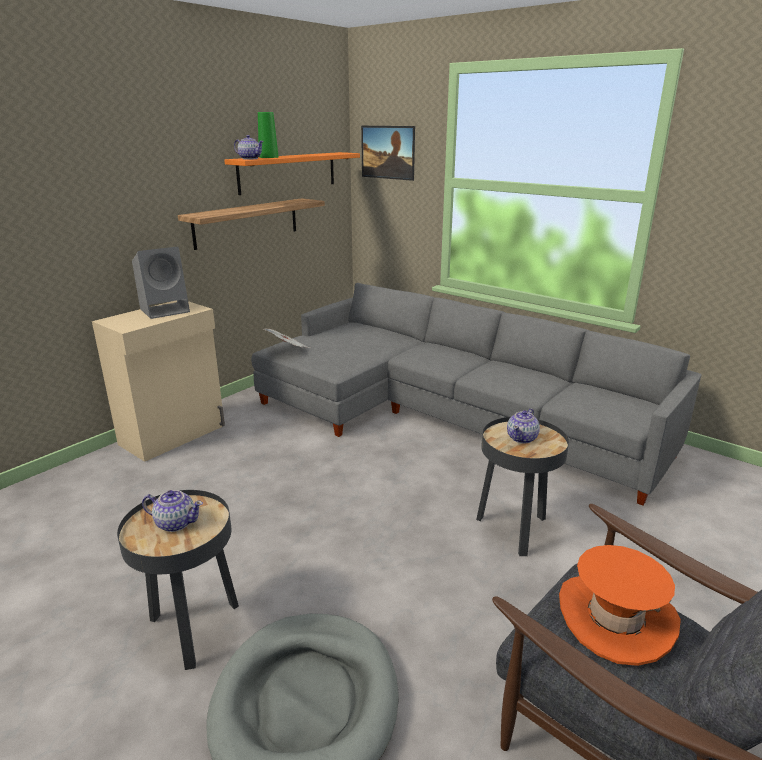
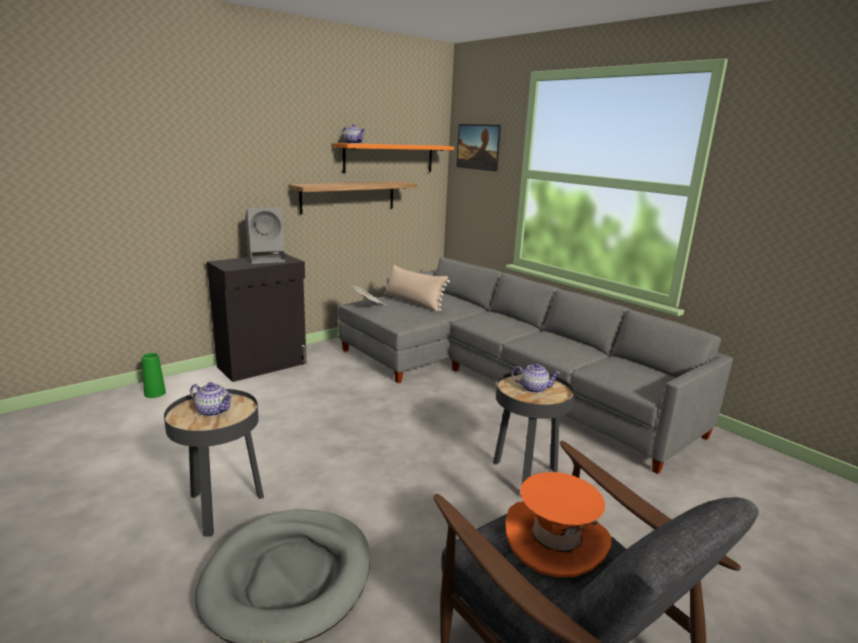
camera: 10 degrees right, 5 degrees down
(174, 435) = (263, 365): beige cabinet -> black cabinet
(268, 157) = (371, 143): green vase -> green vase (155, 393)
(338, 341) = (413, 302): none -> beige pillow
(522, 438) = (533, 388): teapot -> teapot turned 120 degrees counterclockwise

